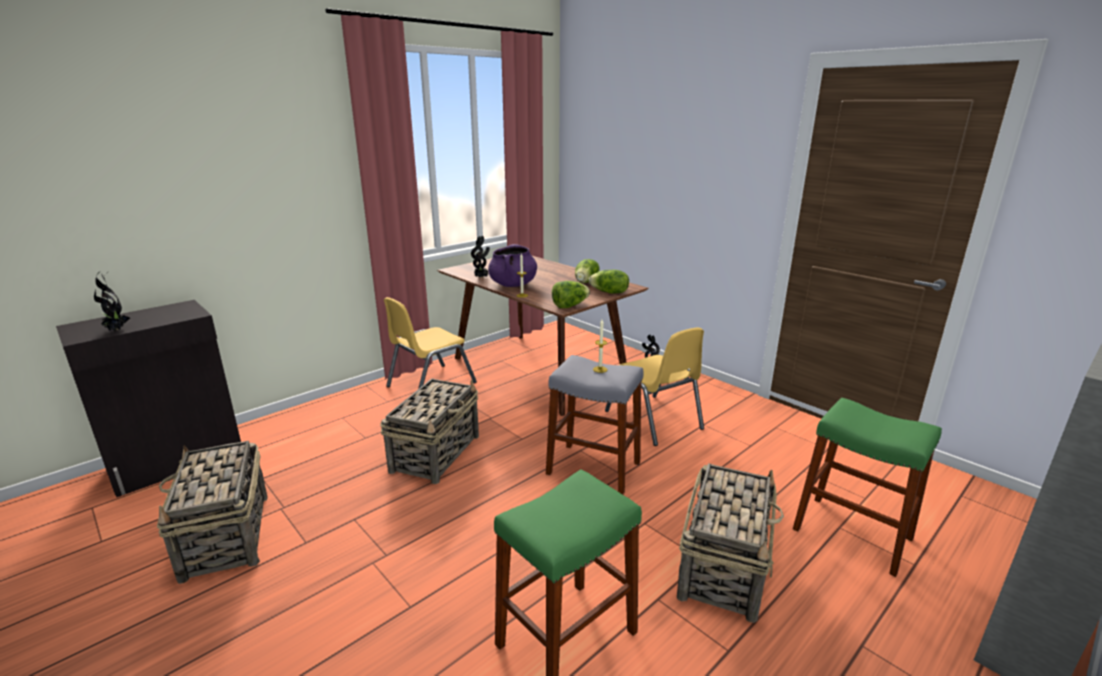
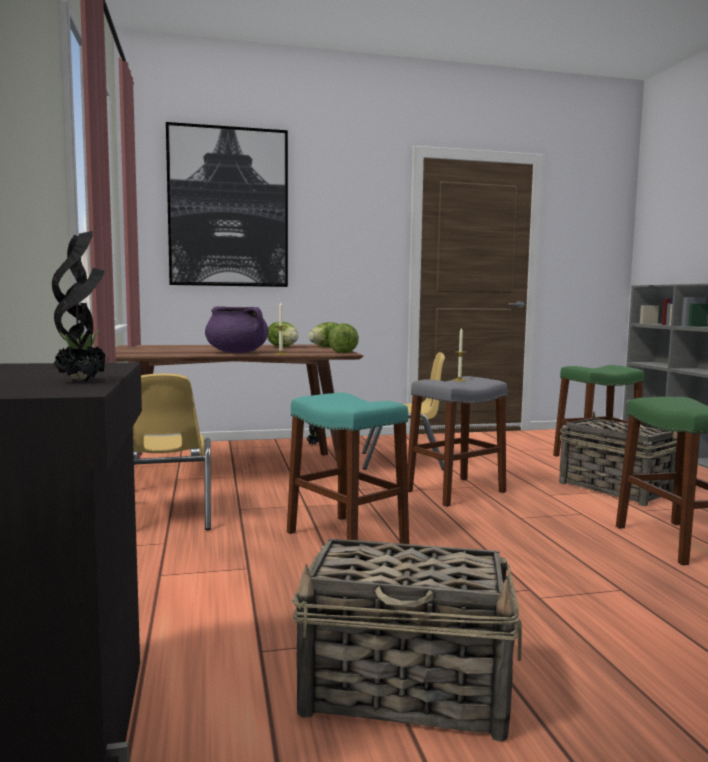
camera: 60 degrees left, 15 degrees down
(436, 453) = (346, 538): basket -> turquoise stool
(481, 278) = (183, 354): potted plant -> none
(624, 138) = (228, 208): none -> picture

